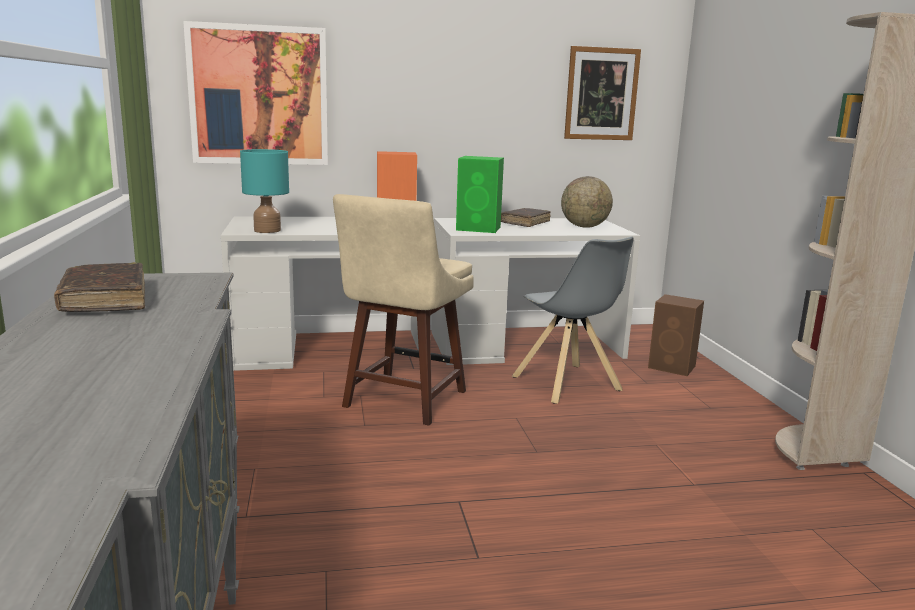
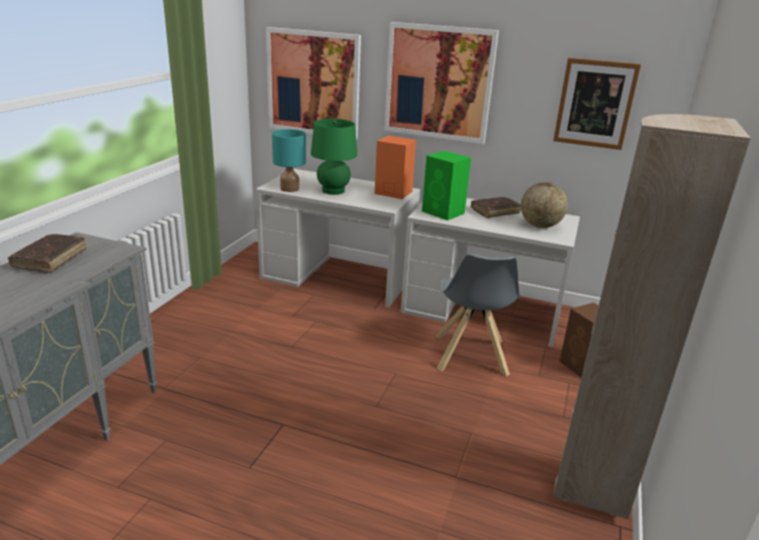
camera: 30 degrees right, 10 degrees up
(325, 227) = (333, 191): none -> green table lamp
(403, 400) = (336, 334): beige stool -> none
(430, 83) = (438, 83): none -> picture

